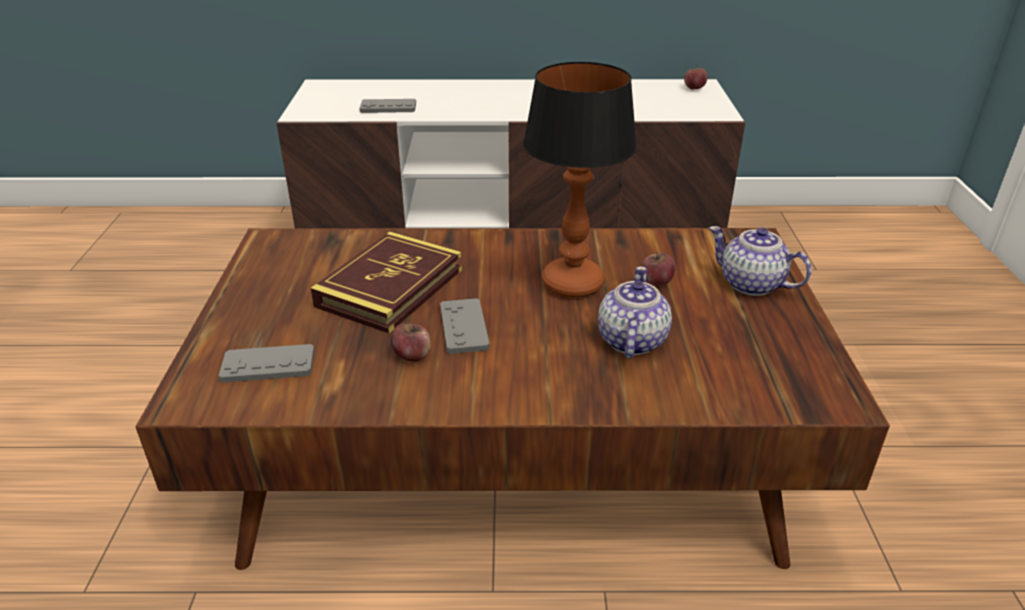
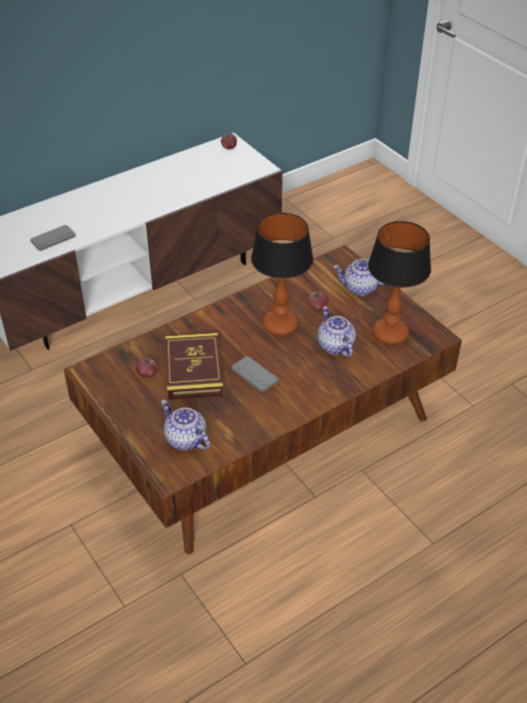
camera: 35 degrees left, 10 degrees up
(268, 365) = (186, 440): grey game controller -> teapot
(412, 355) = (247, 401): apple -> apple (147, 374)
(747, 362) = (390, 334): none -> table lamp

